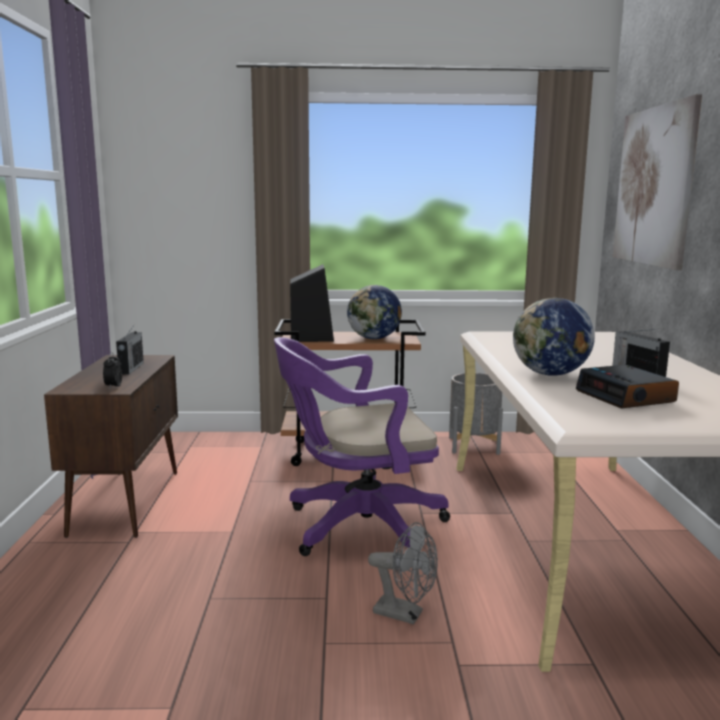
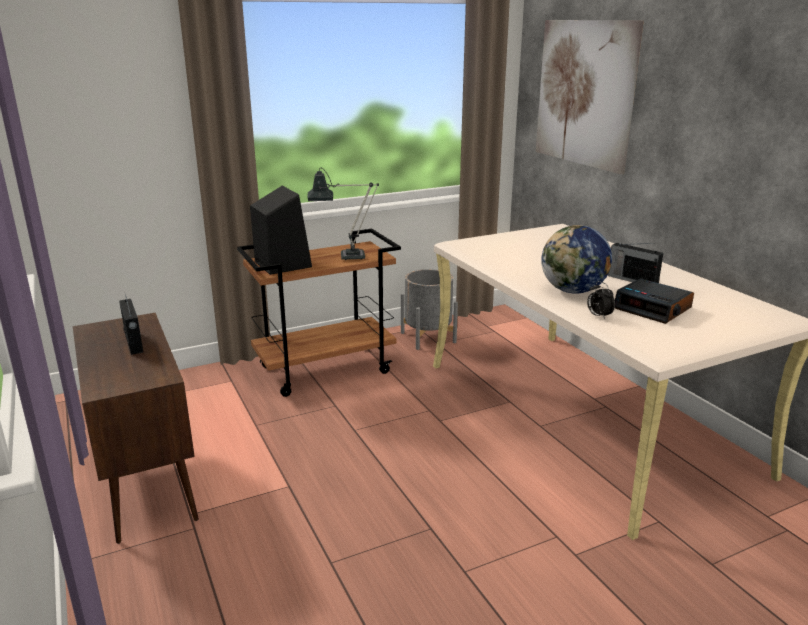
camera: 25 degrees left, 10 degrees up
(113, 387) = (151, 375): alarm clock -> alarm clock (598, 316)
(357, 528) = (398, 450): purple office chair -> none
(374, 338) = (345, 257): globe -> table lamp
(405, 614) = (504, 523): grey fan -> none

